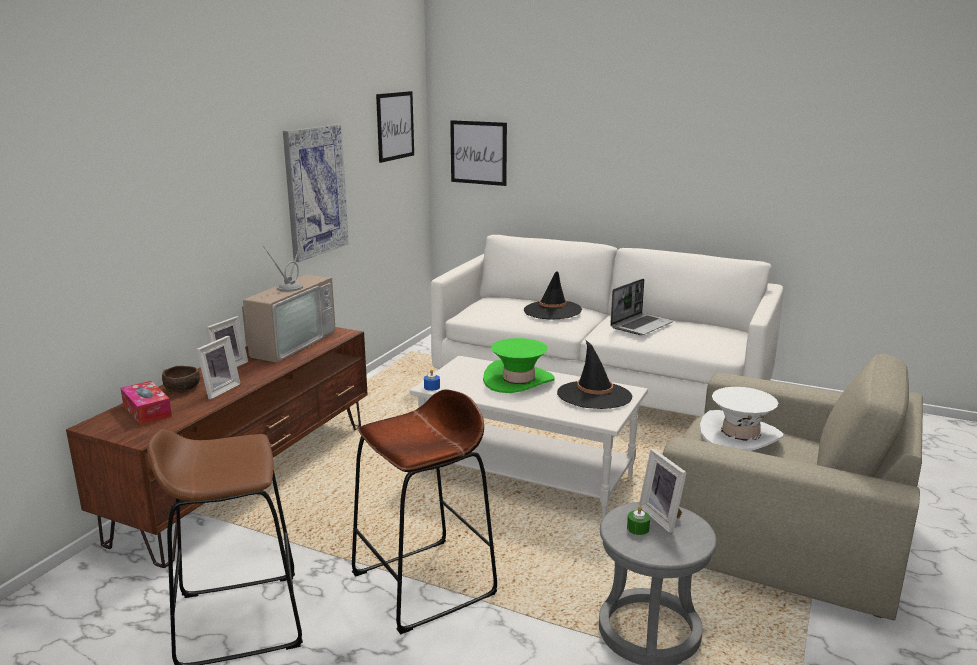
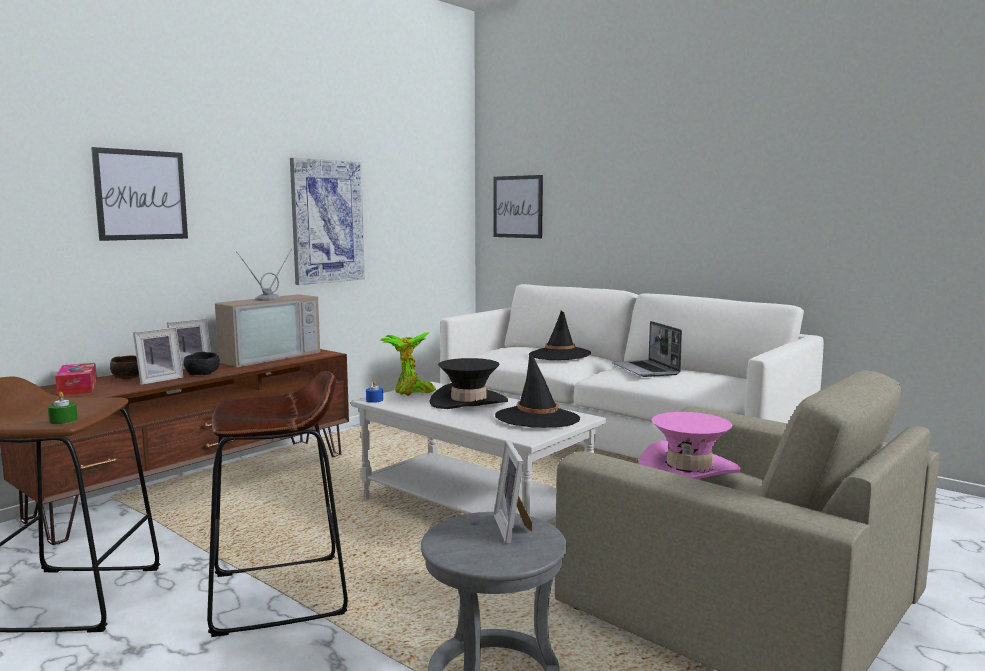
camera: 15 degrees right, 10 degrees down
(253, 376) = (203, 373): none -> black bowl
(395, 126) = (432, 177): picture -> picture (141, 195)
(456, 373) = (411, 392): none -> potted plant
(518, 380) = (469, 402): green hat -> black hat
(638, 528) = (472, 534): green candle -> green candle (63, 420)
(641, 325) = (646, 370): laptop -> laptop turned 105 degrees clockwise
(740, 435) = (689, 469): white hat -> pink hat

